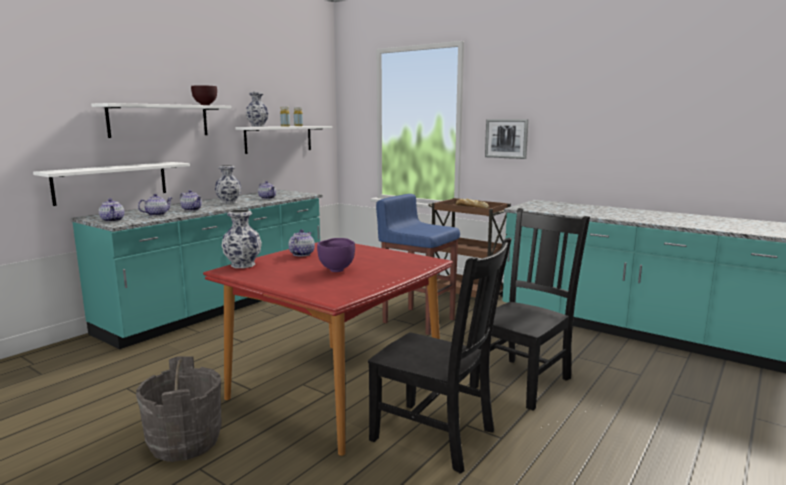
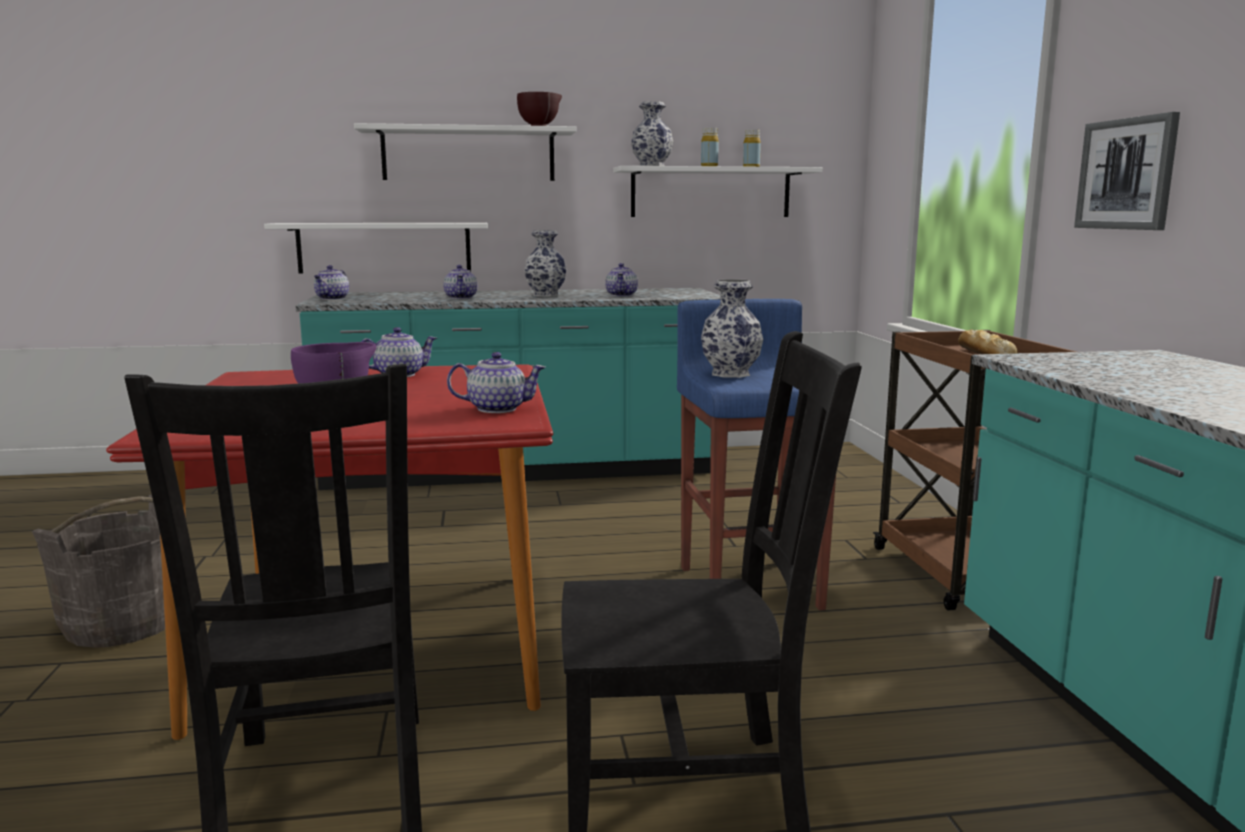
camera: 45 degrees right, 0 degrees up
(157, 214) = (400, 298): teapot -> teapot (498, 408)
(243, 265) = (283, 373): vase -> vase (730, 374)

